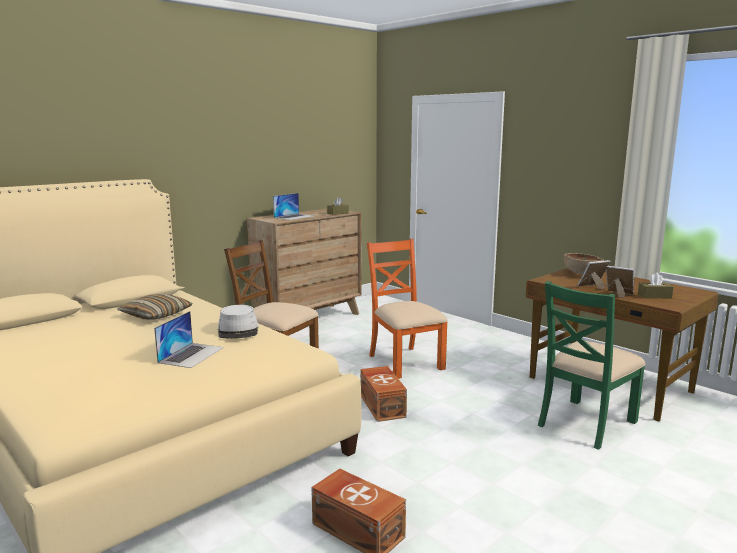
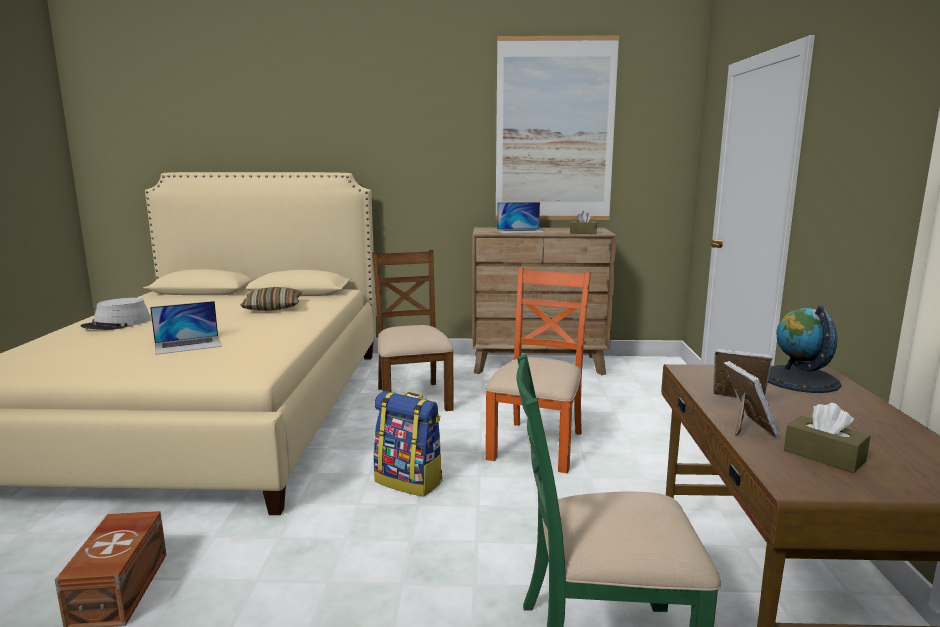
camera: 45 degrees right, 0 degrees up
(238, 331) = (274, 336): grey hat -> grey hat (117, 324)
(296, 137) = (554, 130): none -> picture
(383, 405) = (409, 481): brown storage box -> backpack
(581, 273) = (799, 379): brown bowl -> globe

